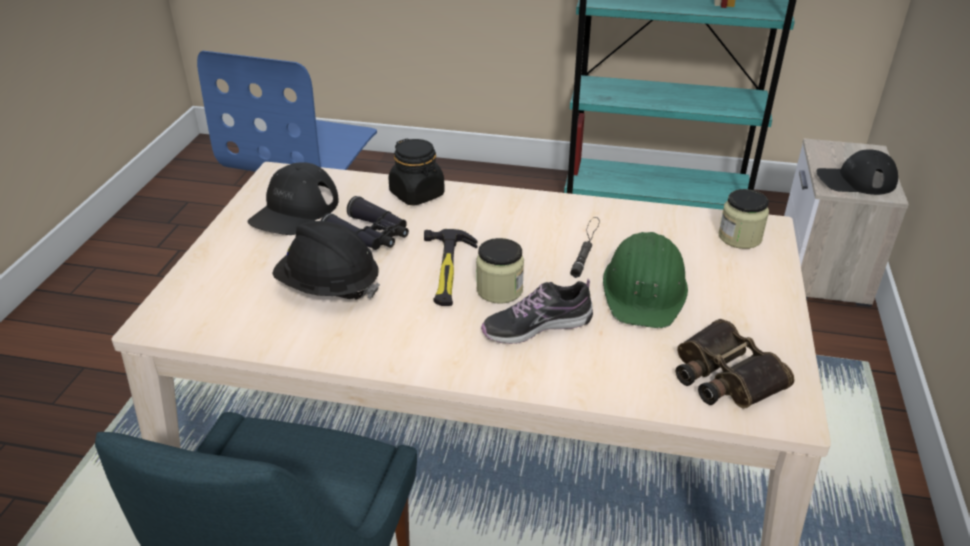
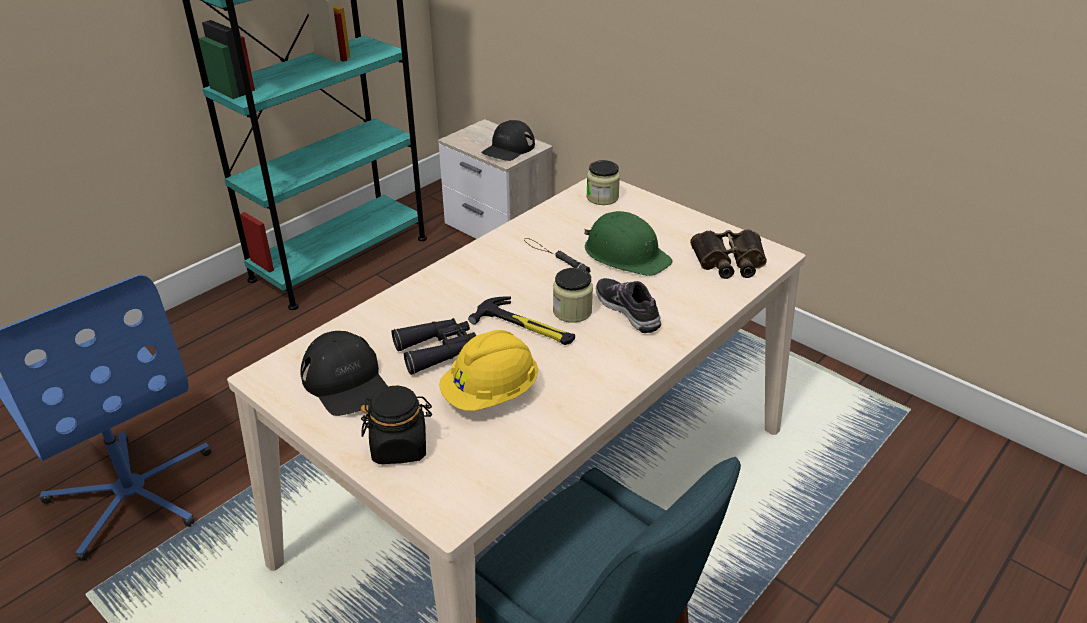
camera: 60 degrees left, 0 degrees up
(328, 287) = (491, 394): black hard hat -> yellow hard hat
(417, 194) = (399, 306): black jar -> black jar (400, 446)
(536, 326) = (627, 311): shoe -> shoe turned 135 degrees clockwise

